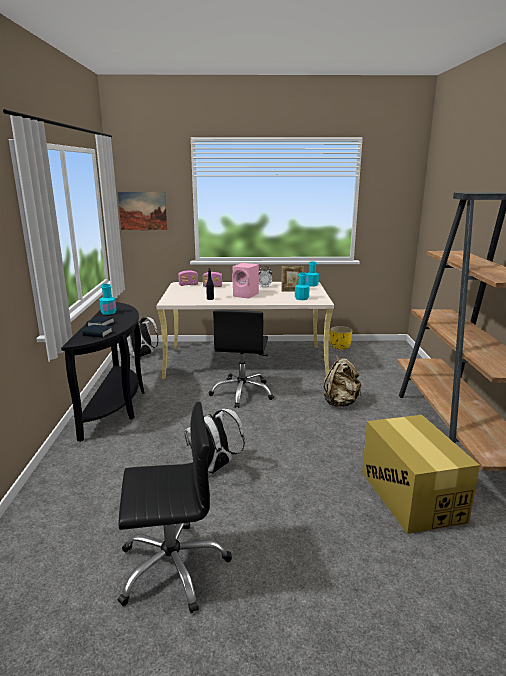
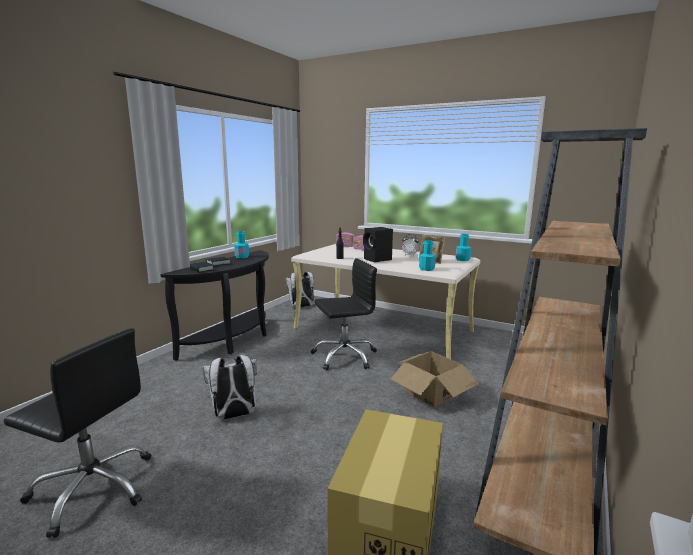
camera: 30 degrees right, 5 degrees down
(143, 211) = (324, 177): picture -> none
(242, 393) = (344, 356): black office chair -> black office chair turned 150 degrees counterclockwise
(246, 295) = (378, 259): pink speaker -> black speaker
(340, 347) = (500, 337): yellow planter -> none
(340, 402) = (431, 392): beige backpack -> cardboard box

